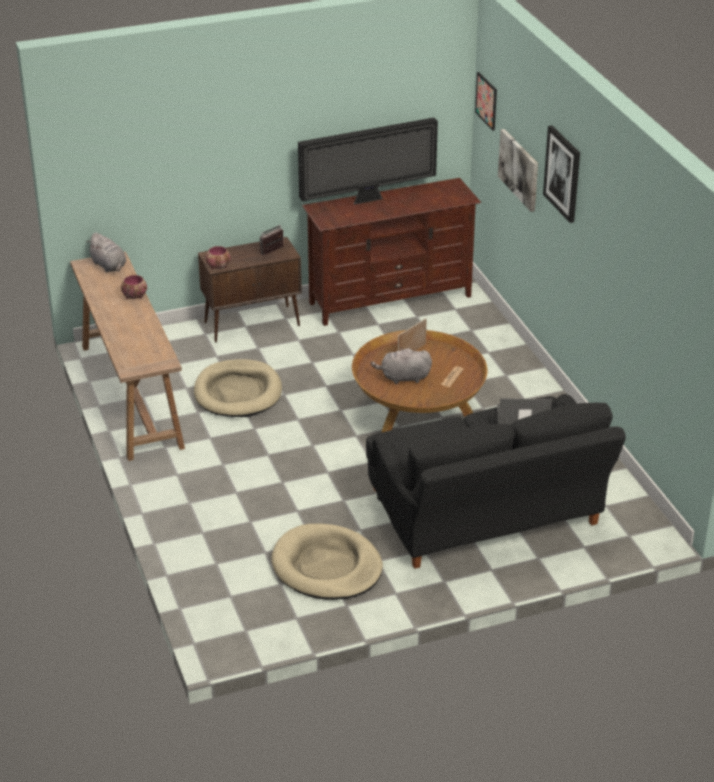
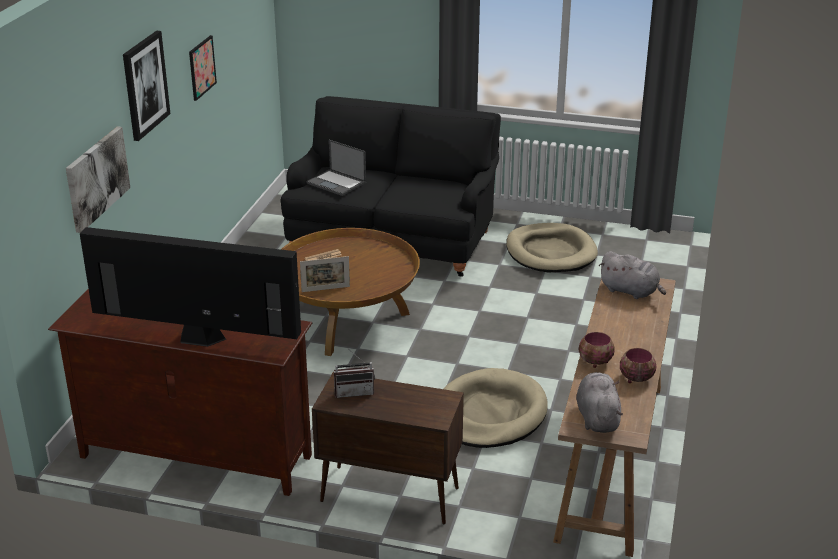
camera: 145 degrees left, 5 degrees down
(219, 267) = (443, 397): bowl -> bowl (635, 378)
(403, 378) = (365, 271): grey plush toy -> grey plush toy (631, 291)
(486, 101) = (30, 181): picture -> picture (202, 67)

